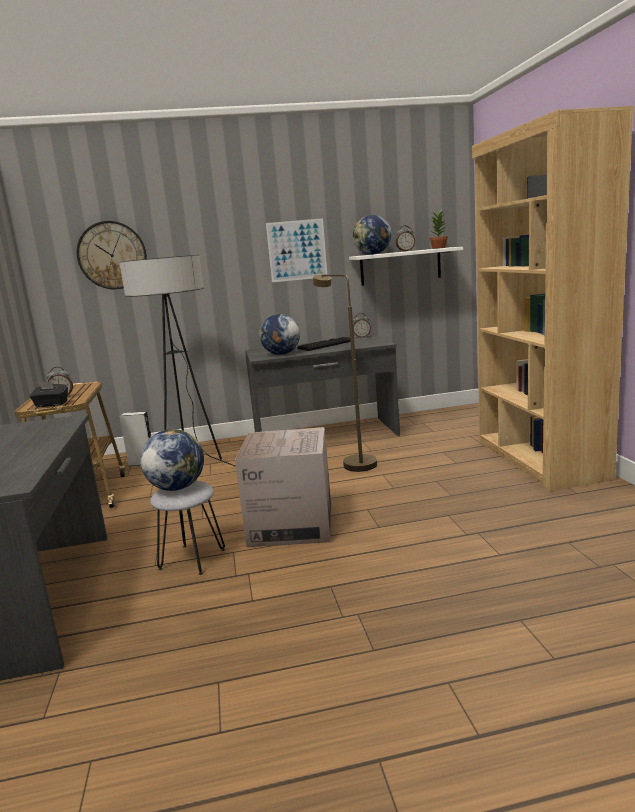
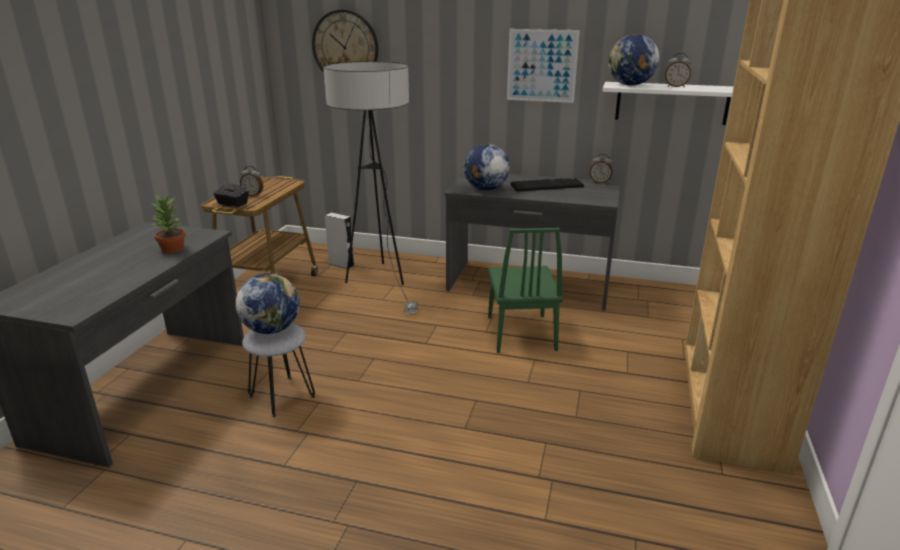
camera: 25 degrees right, 10 degrees up
(291, 525) = (392, 391): cardboard box -> none
(353, 463) = (521, 332): brown floor lamp -> green chair
(439, 248) = (724, 89): potted plant -> potted plant (173, 249)

